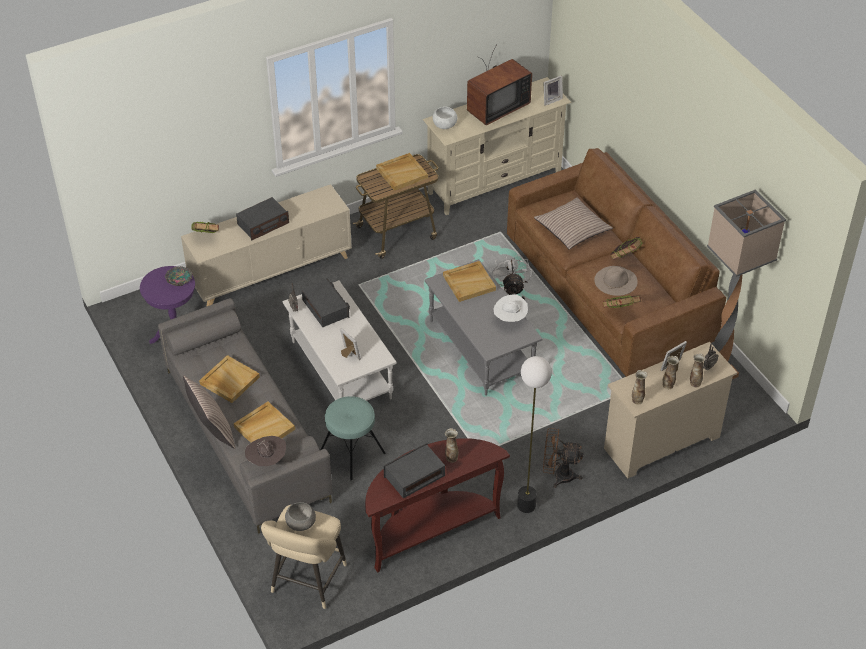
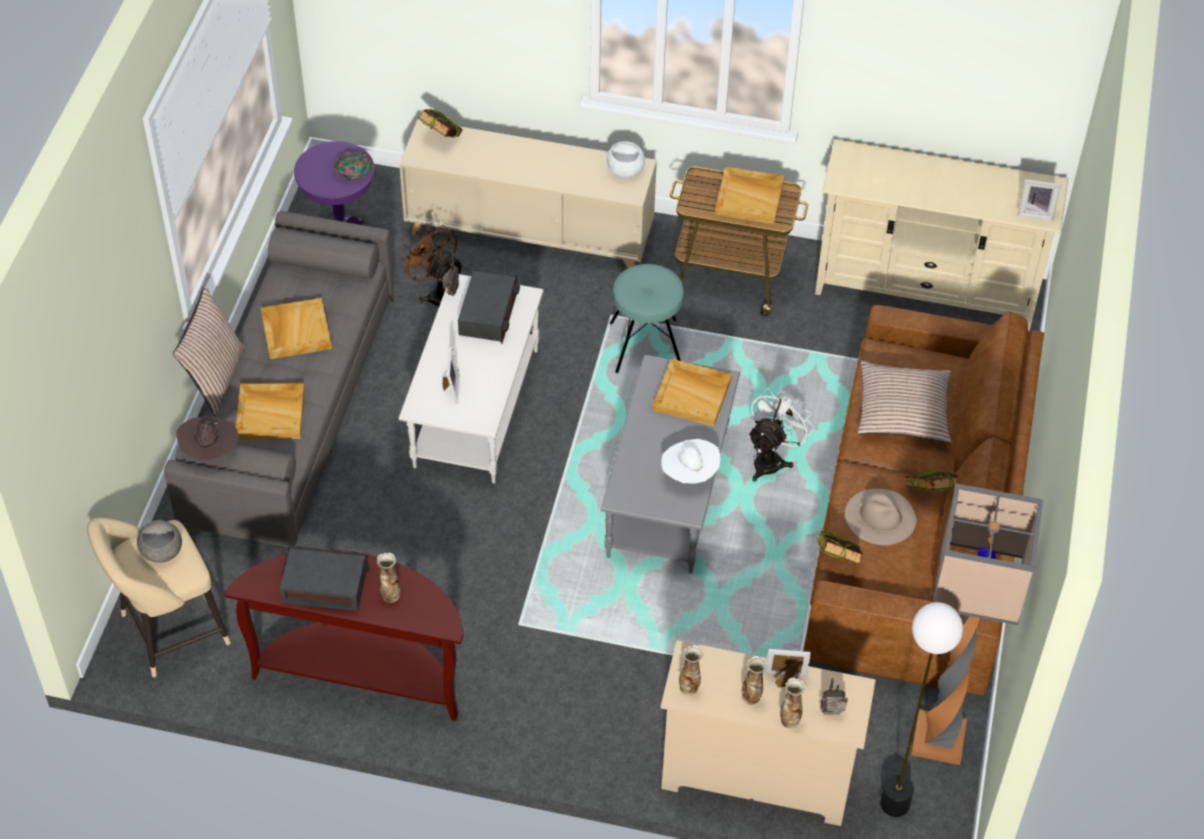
camera: 40 degrees right, 5 degrees up
(263, 224) = (522, 162): radio -> none
(352, 453) = (378, 518): turquoise stool -> turquoise stool (646, 346)
(444, 125) = (852, 163): white bowl -> white bowl (625, 169)
(495, 108) = (945, 179): television -> none
(526, 505) = (503, 729): floor lamp -> floor lamp (895, 804)
(558, 475) = (581, 721): brown fan -> brown fan (438, 294)

